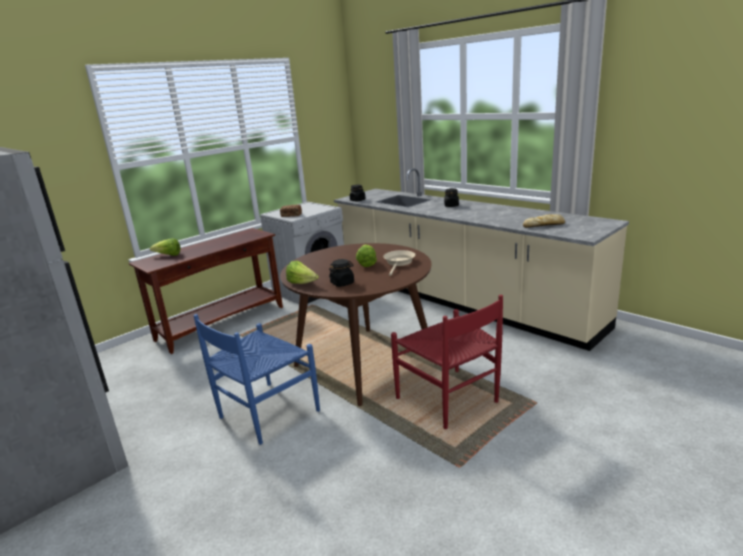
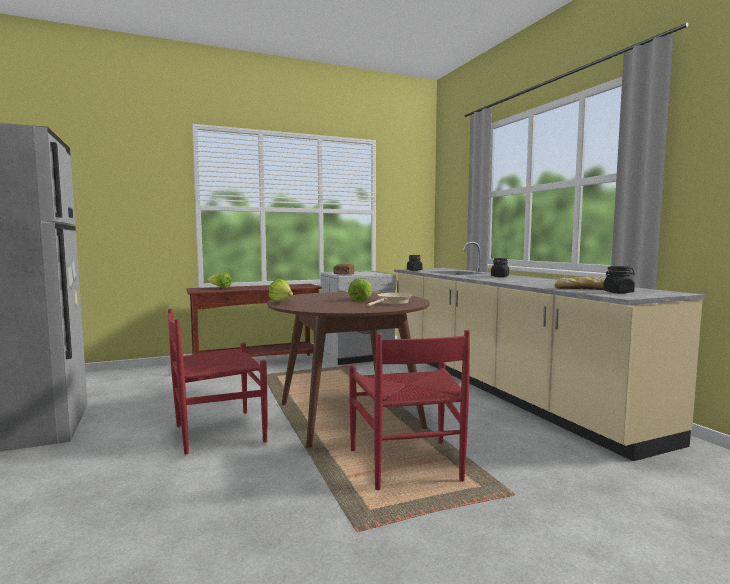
camera: 20 degrees right, 15 degrees down
(266, 413) = (218, 433): blue chair -> red chair
(342, 283) = (316, 306): black jar -> black jar (618, 292)

